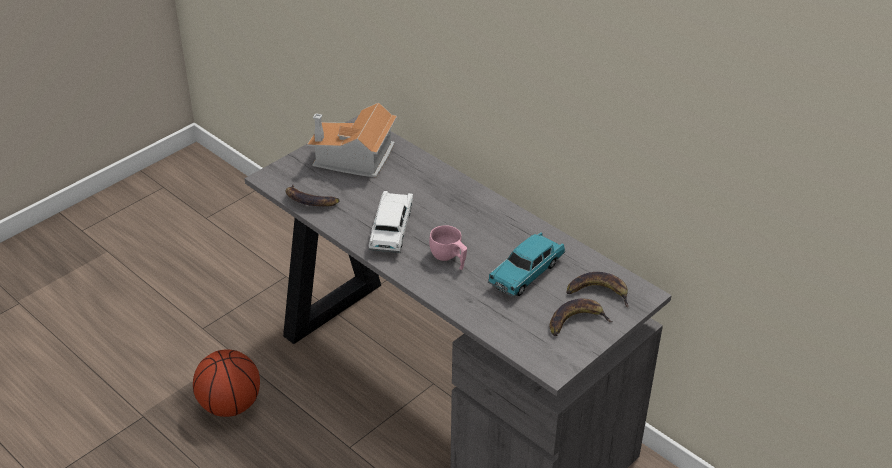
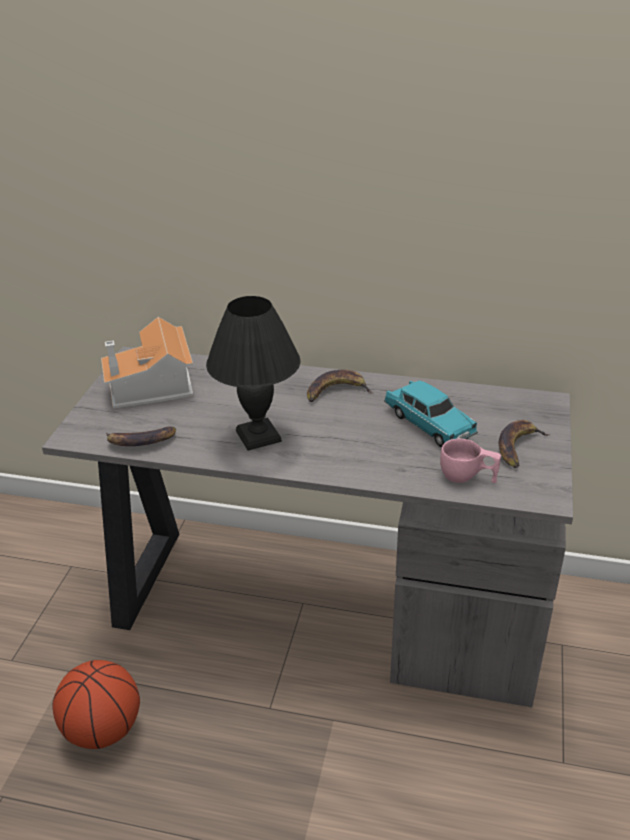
camera: 30 degrees left, 5 degrees down
(391, 230) = (257, 437): white toy car -> black table lamp
(449, 258) = (342, 440): pink cup -> pink cup (467, 477)
(526, 273) = (428, 424): turquoise toy car -> turquoise toy car turned 45 degrees counterclockwise
(598, 292) = (509, 415): banana -> banana (336, 391)

